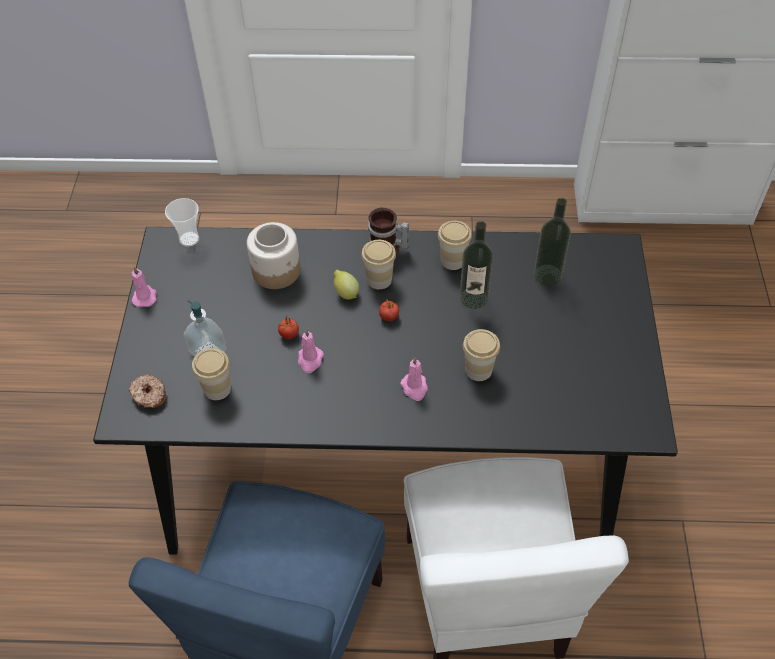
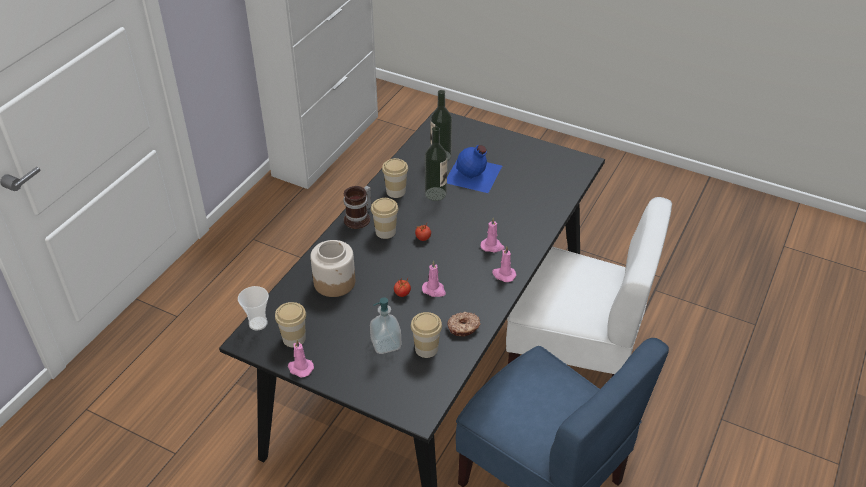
camera: 65 degrees left, 10 degrees down
(149, 395) = (406, 392): donut -> donut (463, 328)
(345, 293) = (385, 252): lemon -> none
(371, 417) = (503, 275): none -> pink candle
(478, 370) = (496, 213): cup -> cup (294, 338)
(535, 320) = (474, 174): none -> blue bottle

